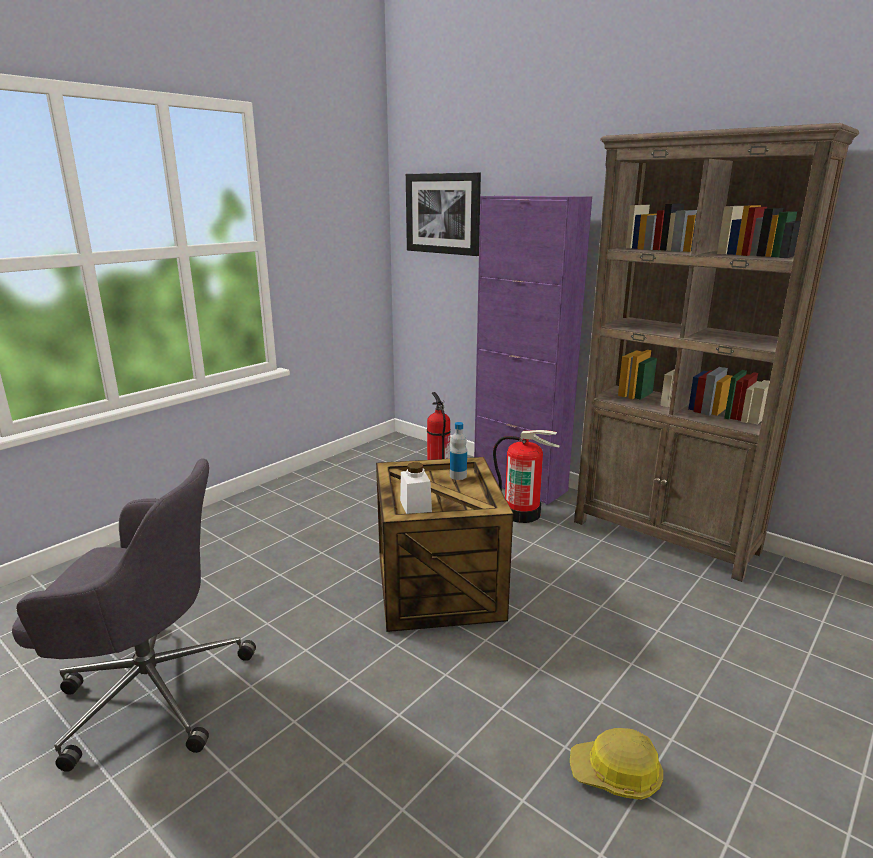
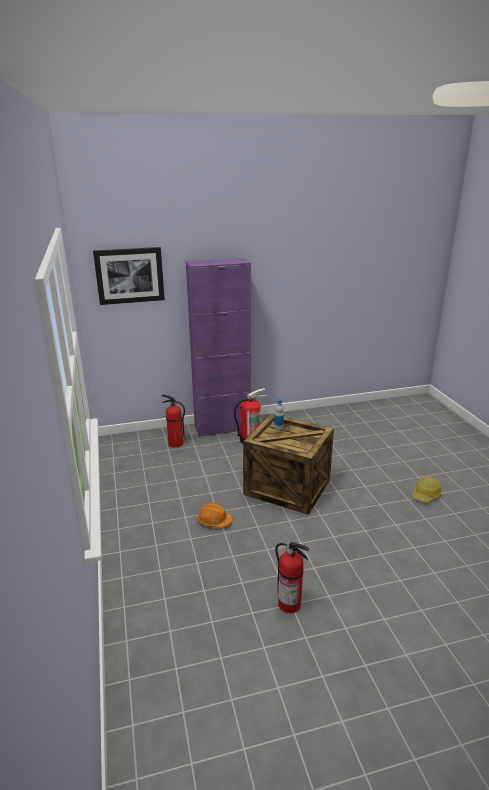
camera: 55 degrees left, 5 degrees up
(150, 691) = (290, 604): grey office chair -> fire extinguisher
(298, 558) = (214, 521): none -> orange hard hat
(415, 506) = (298, 447): white jar -> none
(665, 537) = (309, 417): brown bookcase -> none

